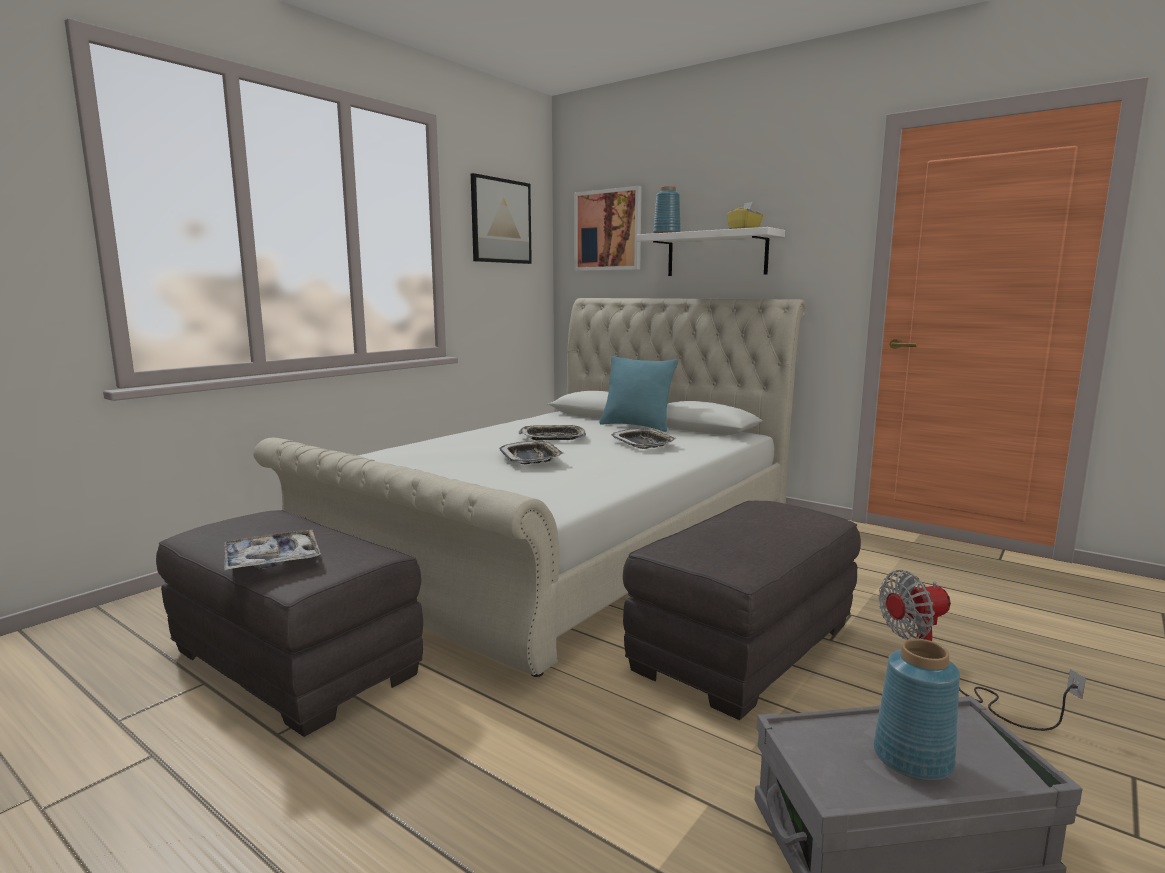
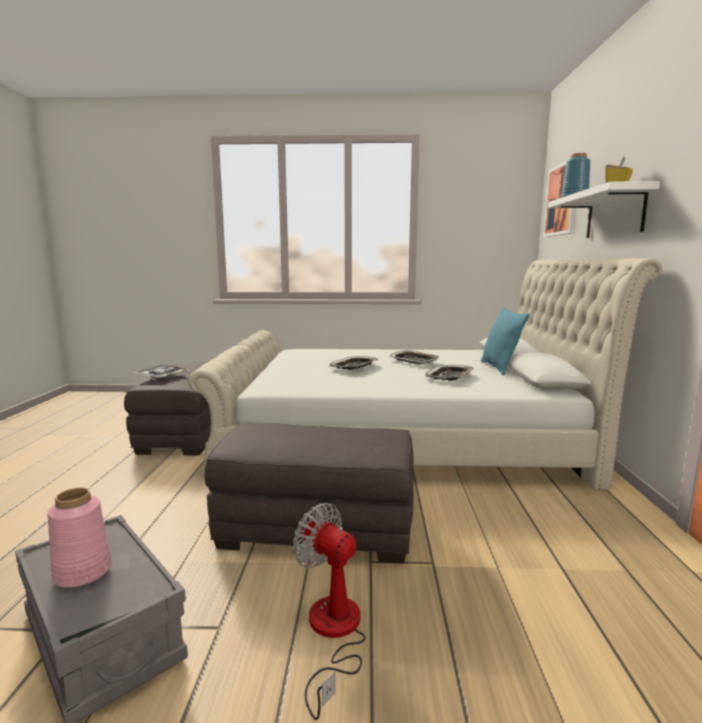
camera: 55 degrees right, 0 degrees up
(501, 221) = (478, 201): picture -> none
(914, 758) = (83, 573): blue vase -> pink vase

